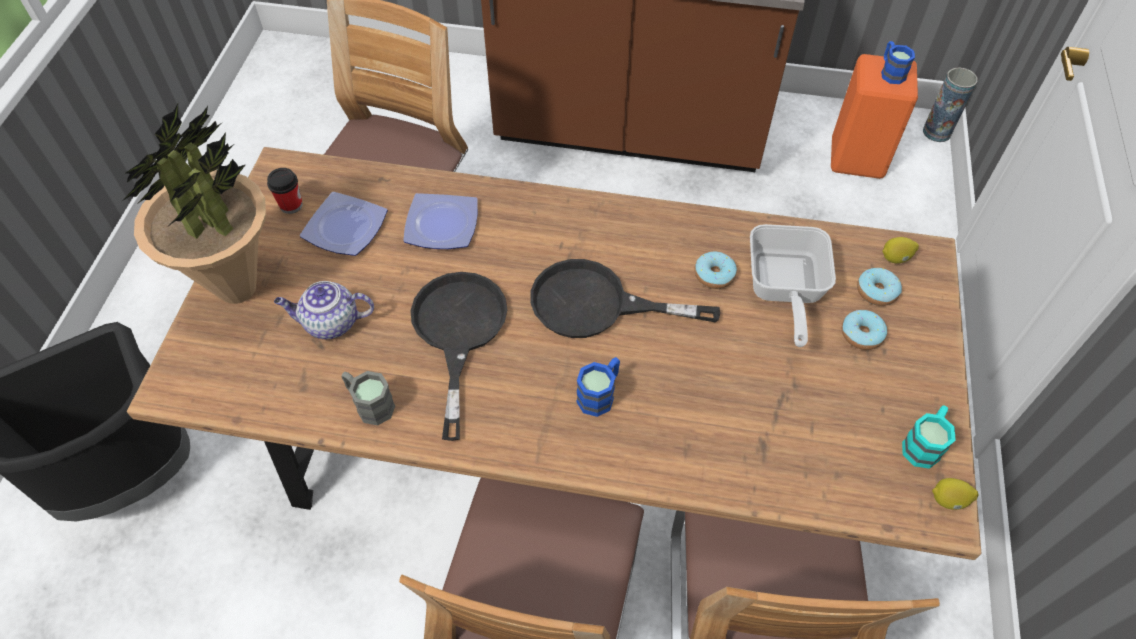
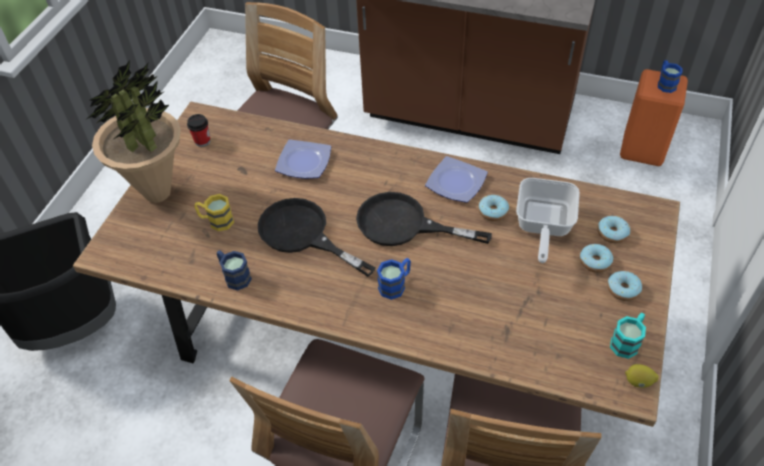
camera: 10 degrees right, 5 degrees down
(330, 323) = (216, 221): teapot -> yellow mug
(346, 229) = (237, 160): plate -> plate (456, 184)
(369, 404) = (234, 276): grey mug -> blue mug
(458, 332) = (303, 235): black frying pan -> black frying pan turned 60 degrees counterclockwise
(896, 258) = (631, 211): lemon -> none
(905, 370) = (623, 289): none -> donut
(937, 132) = (710, 135): vase -> none

